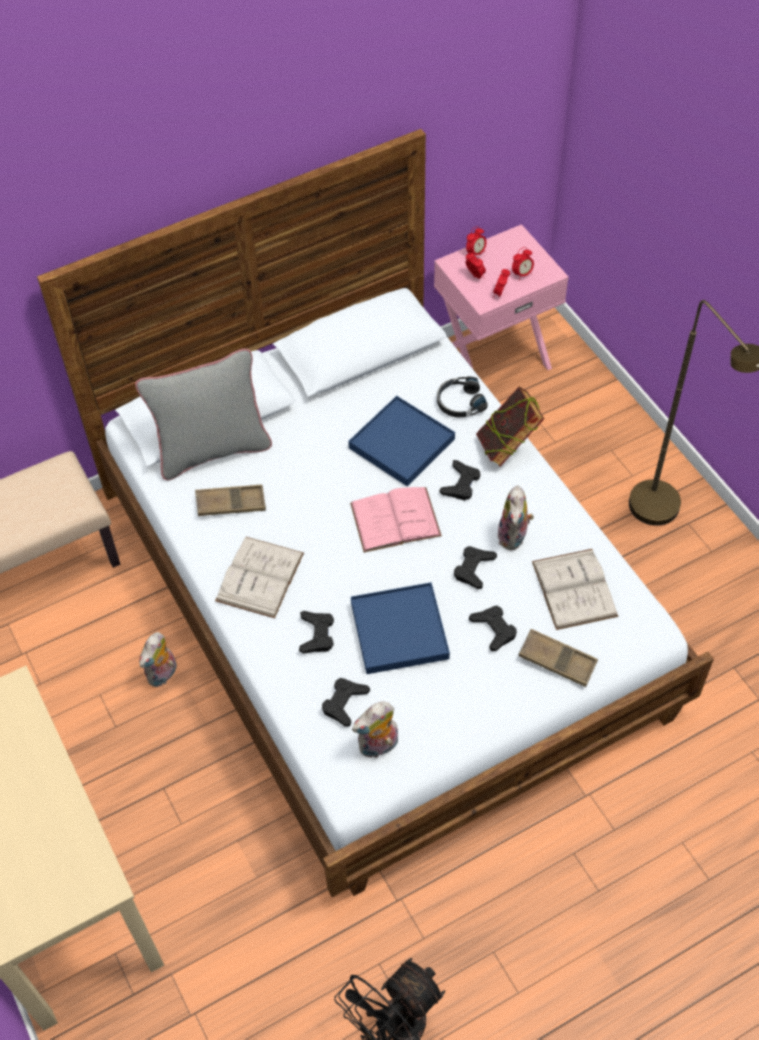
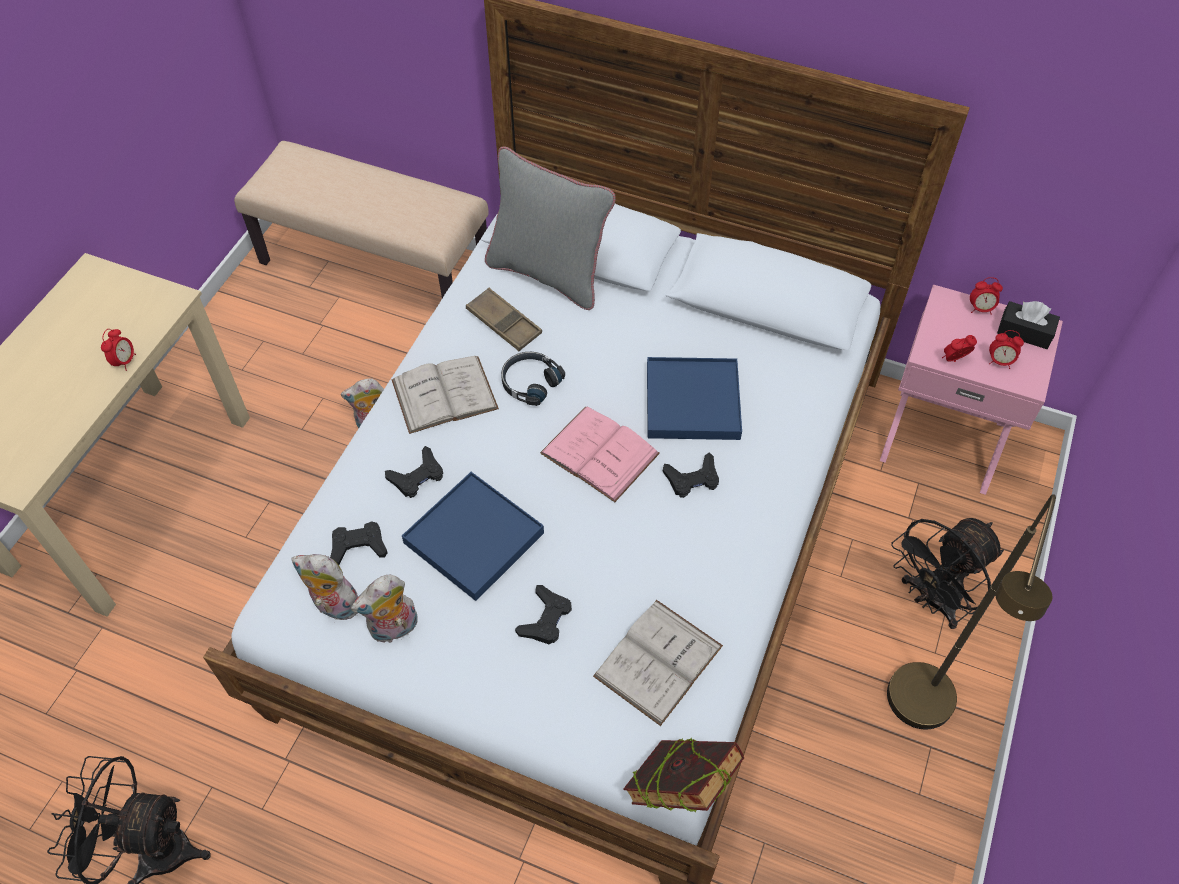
camera: 50 degrees right, 0 degrees up
(460, 402) = (788, 415): black headphones -> black headphones (530, 382)
(474, 569) = (602, 555): black game controller -> none
(475, 276) = (951, 327): alarm clock -> alarm clock (125, 361)
(507, 446) = (776, 489): book -> book (680, 789)
(512, 247) = (1024, 332): none -> black tissue box
(514, 537) = (672, 565): plush toy -> plush toy (394, 629)
(557, 661) = (555, 701): brown tray -> none
(597, 450) = (931, 600): none -> black fan

